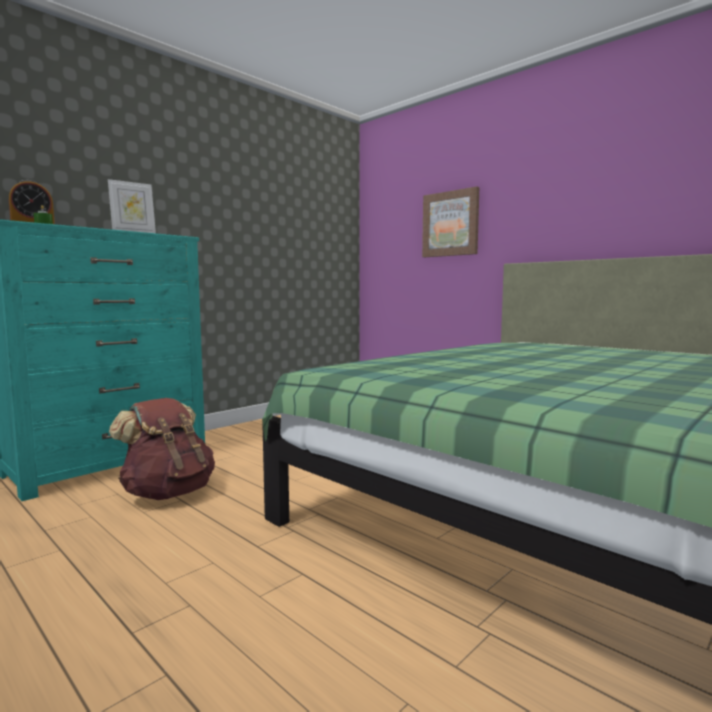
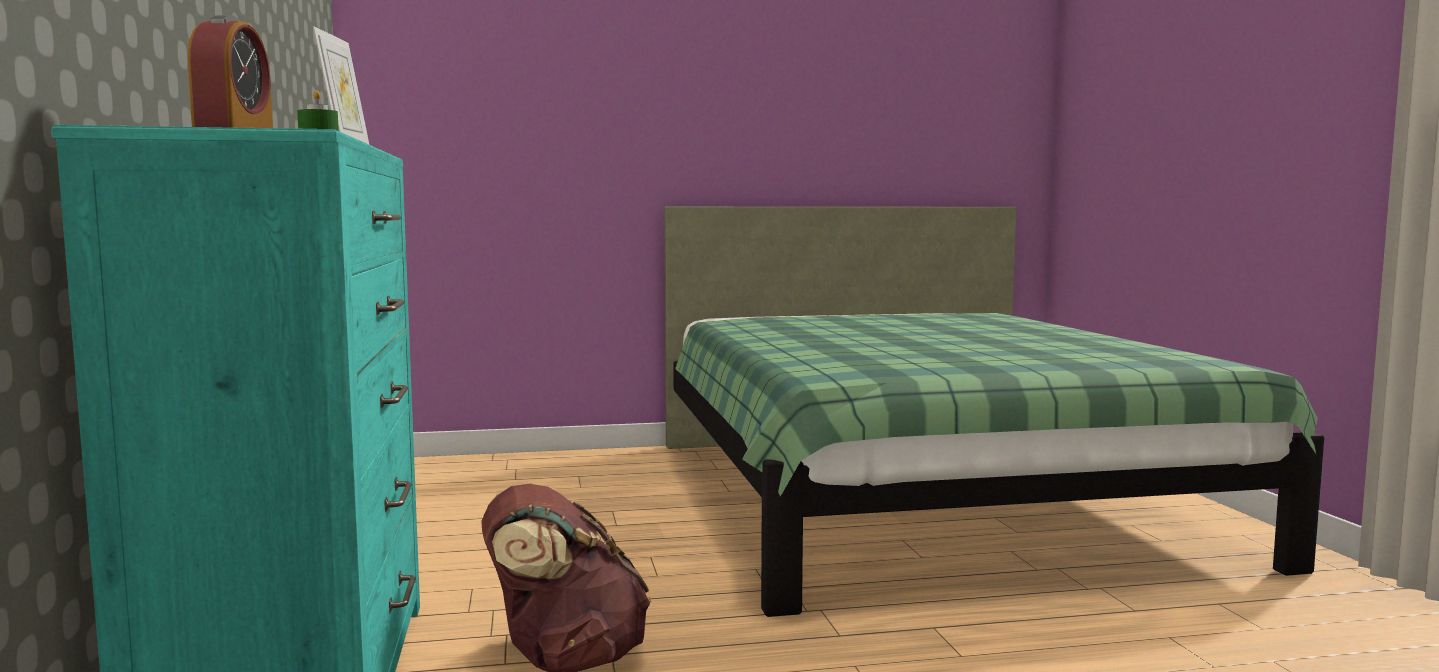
camera: 55 degrees left, 0 degrees up
(450, 224) = (559, 136): picture -> none

